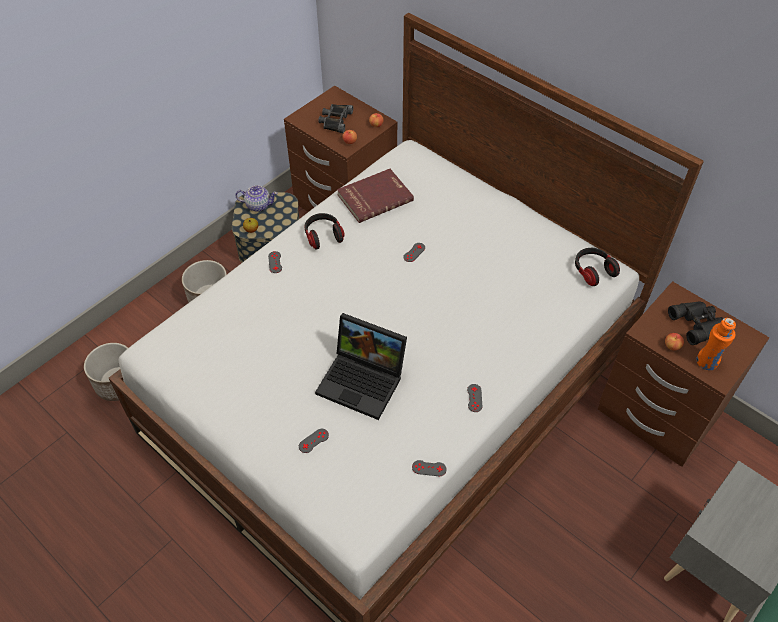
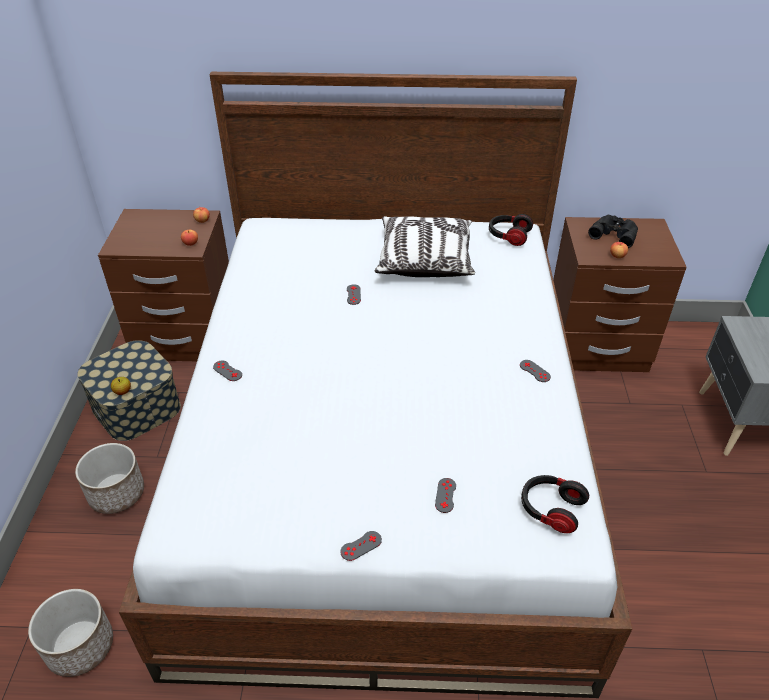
camera: 40 degrees left, 10 degrees down
(258, 205) = (108, 367): teapot -> none
(323, 236) = (252, 325): headphones -> headphones (550, 509)
(335, 120) = (156, 234): black binoculars -> none
(364, 380) = (430, 416): laptop -> none
(374, 197) = (267, 272): red book -> none
(429, 468) = (567, 447): grey game controller -> grey game controller (361, 546)
(499, 253) = (424, 260): none -> pillow
(707, 362) = (650, 253): orange bottle -> none

